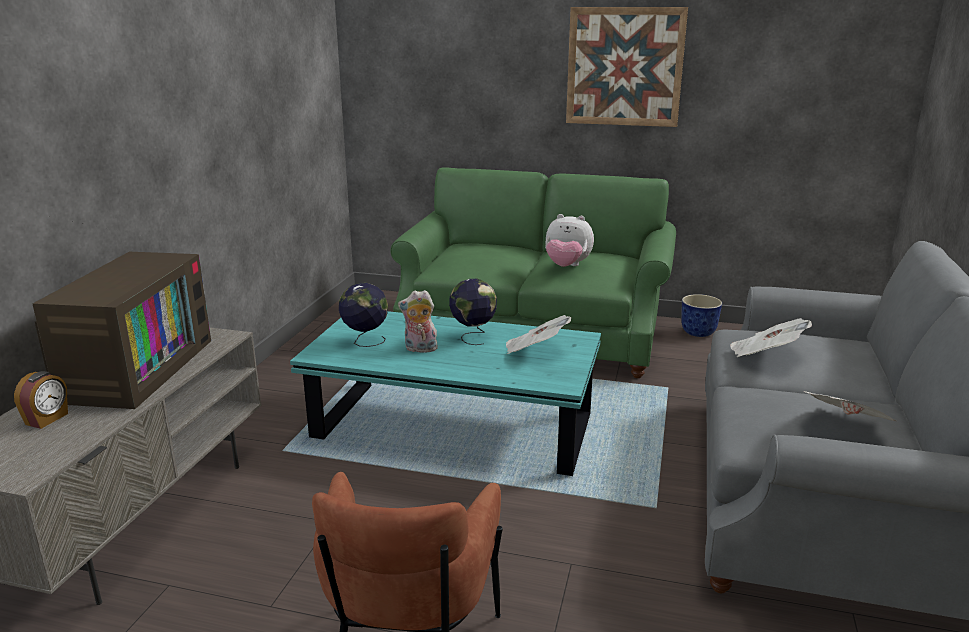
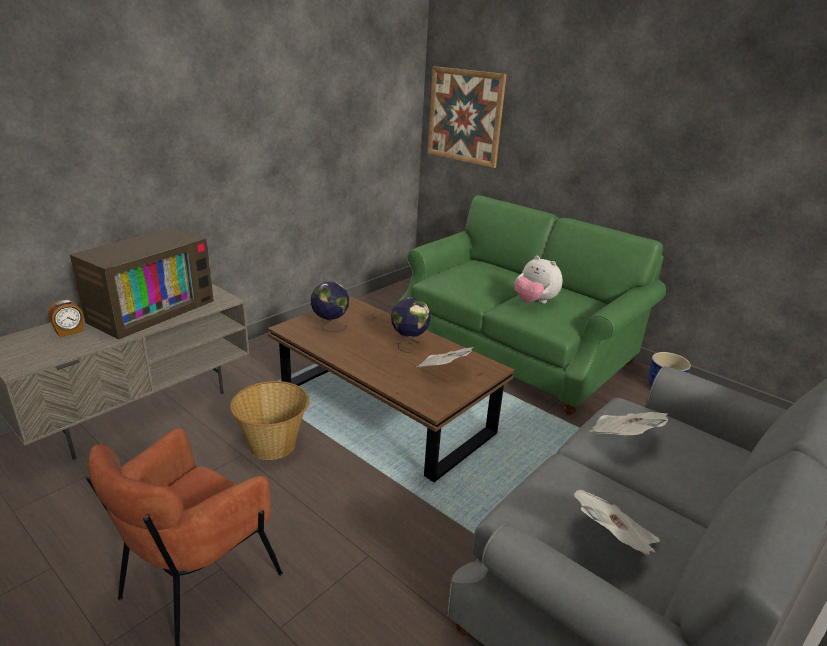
camera: 25 degrees right, 5 degrees up
(361, 500) = (273, 445): none -> basket
(420, 349) = (360, 344): plush toy -> none
(454, 427) = (384, 410): turquoise coffee table -> brown coffee table
(624, 67) = (645, 130): picture -> picture (465, 116)

